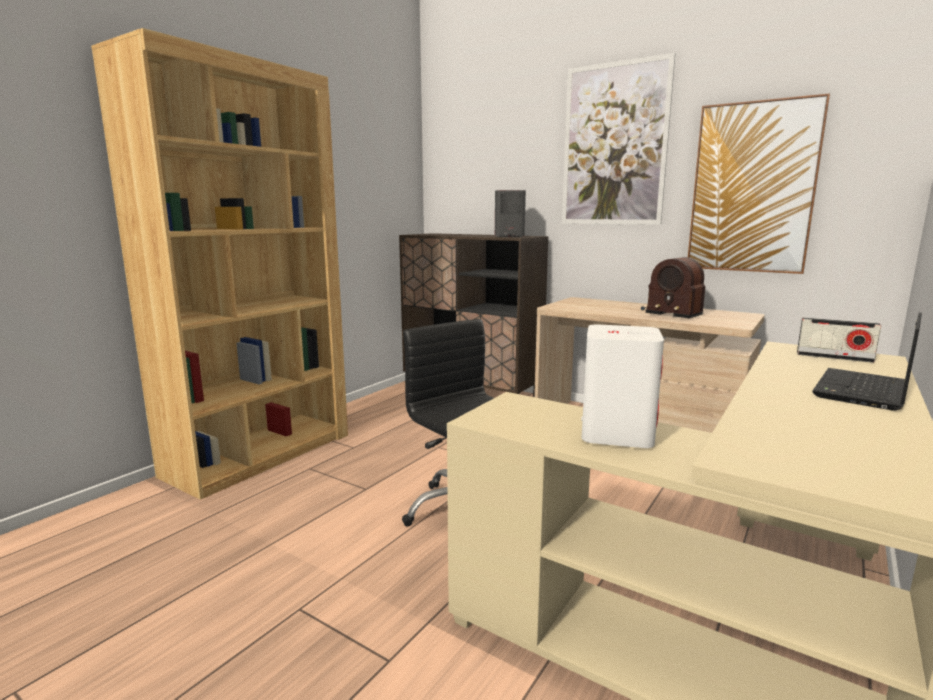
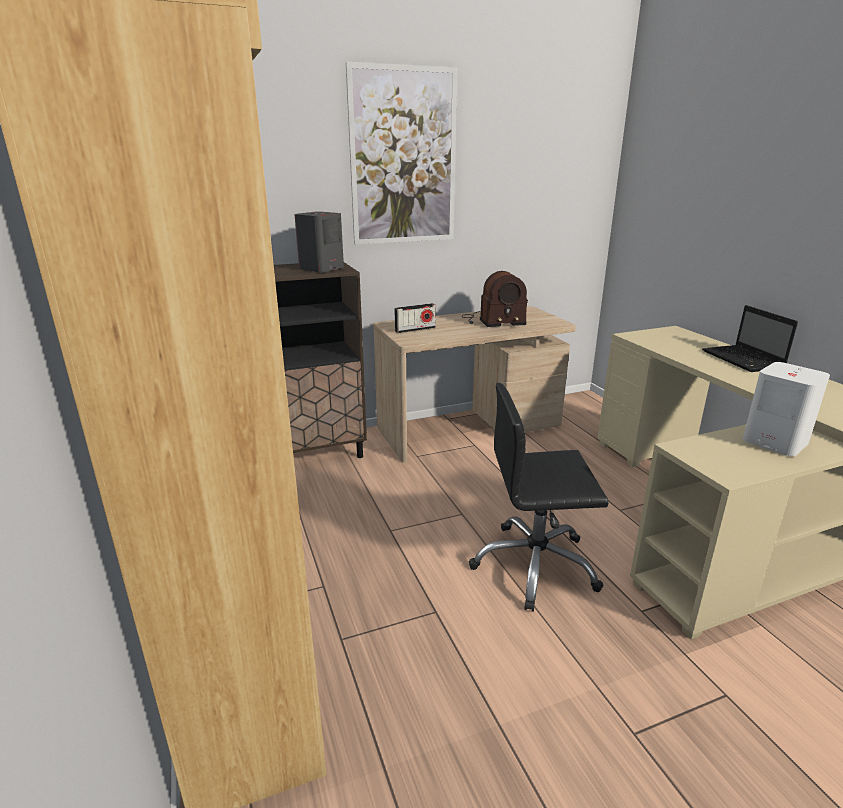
camera: 55 degrees left, 10 degrees up
(752, 188) = (520, 203): picture -> none
(834, 357) = (667, 337): radio -> radio (415, 329)

